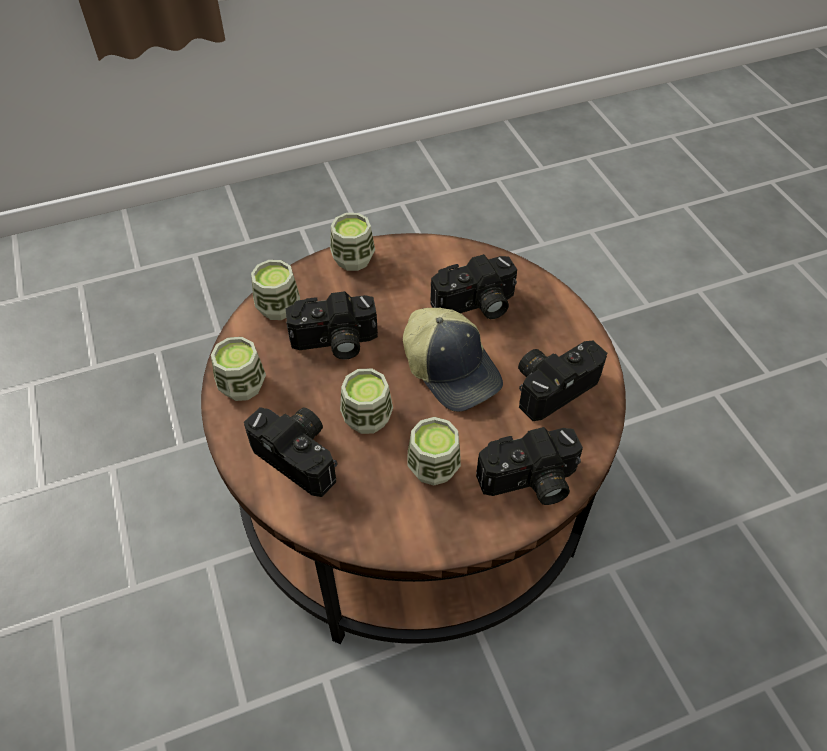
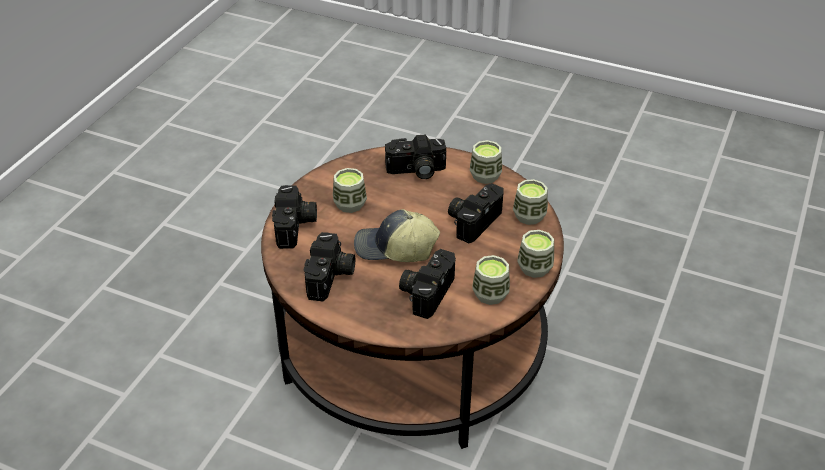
camera: 135 degrees right, 10 degrees down
(367, 417) = (408, 202): cup -> cup (490, 294)
(529, 483) = (296, 227): camera -> camera turned 150 degrees clockwise

